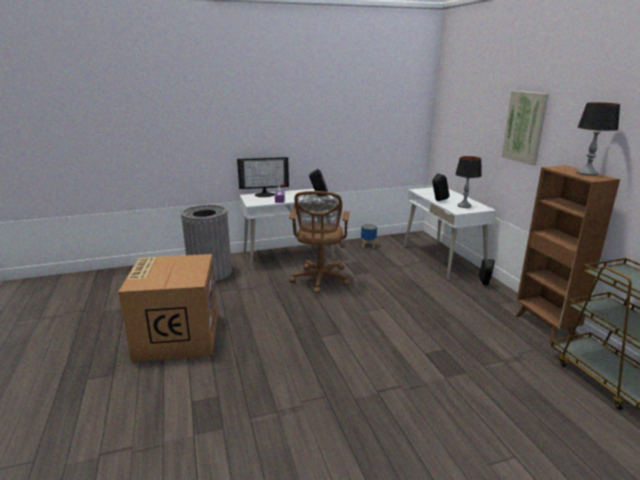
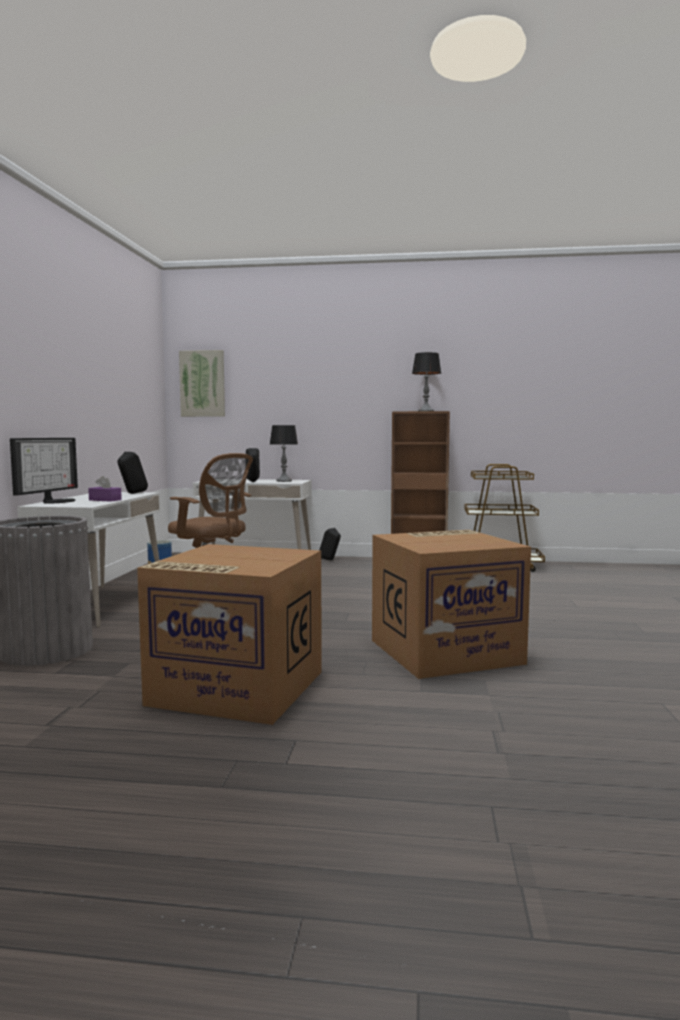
camera: 65 degrees left, 15 degrees down
(277, 397) = (446, 651): none -> cardboard box
(525, 127) = (330, 388): picture -> picture (202, 383)

